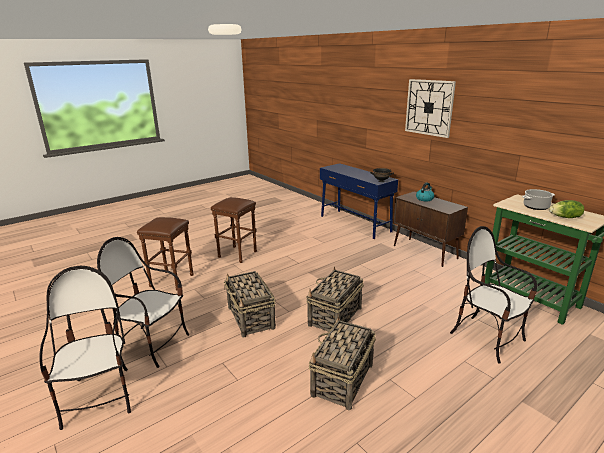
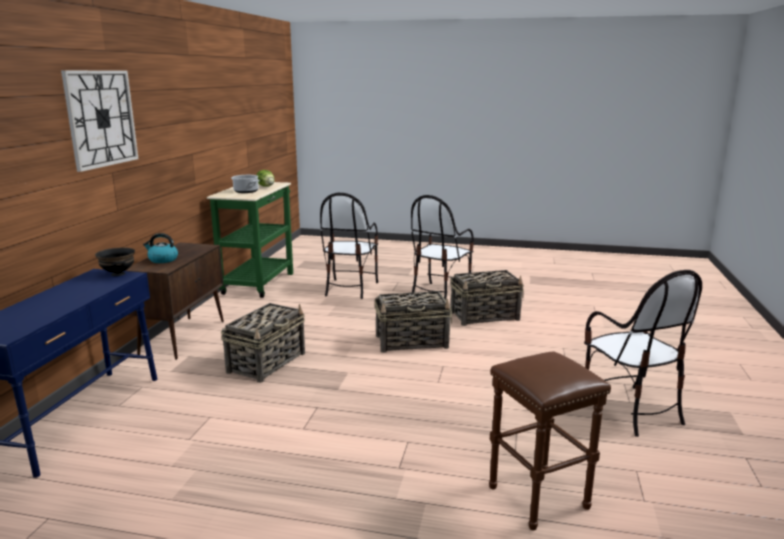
camera: 130 degrees left, 5 degrees down
(100, 397) = (706, 391): chair -> chair (439, 294)
(237, 254) = (356, 486): brown stool -> none
(251, 318) = (490, 379): basket -> basket (267, 362)

